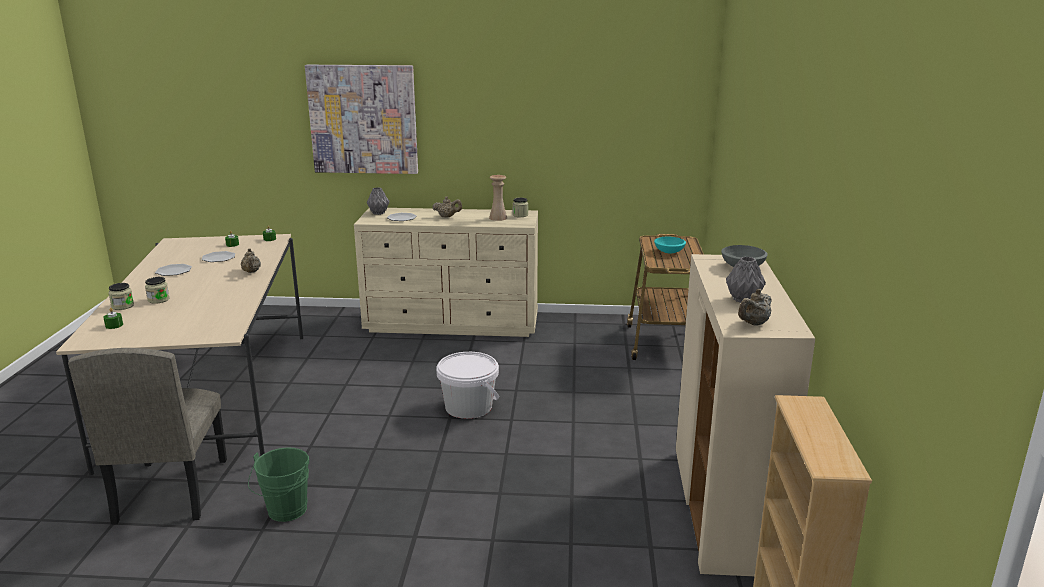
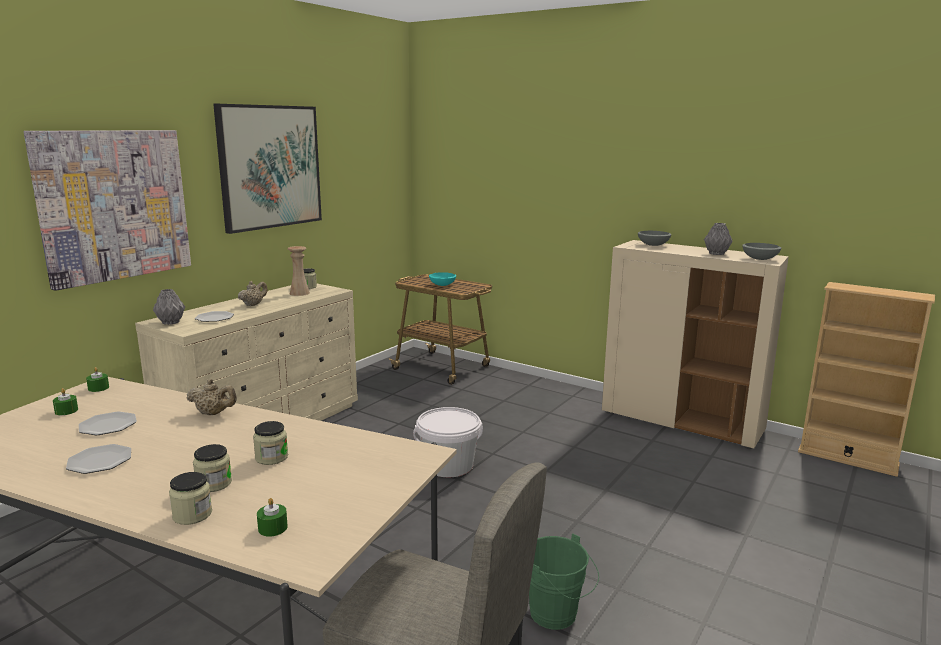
camera: 60 degrees left, 5 degrees down
(197, 301) = (271, 457): none -> jar
(508, 99) = (270, 167): none -> picture
(753, 324) = (760, 259): beige teapot -> grey bowl

